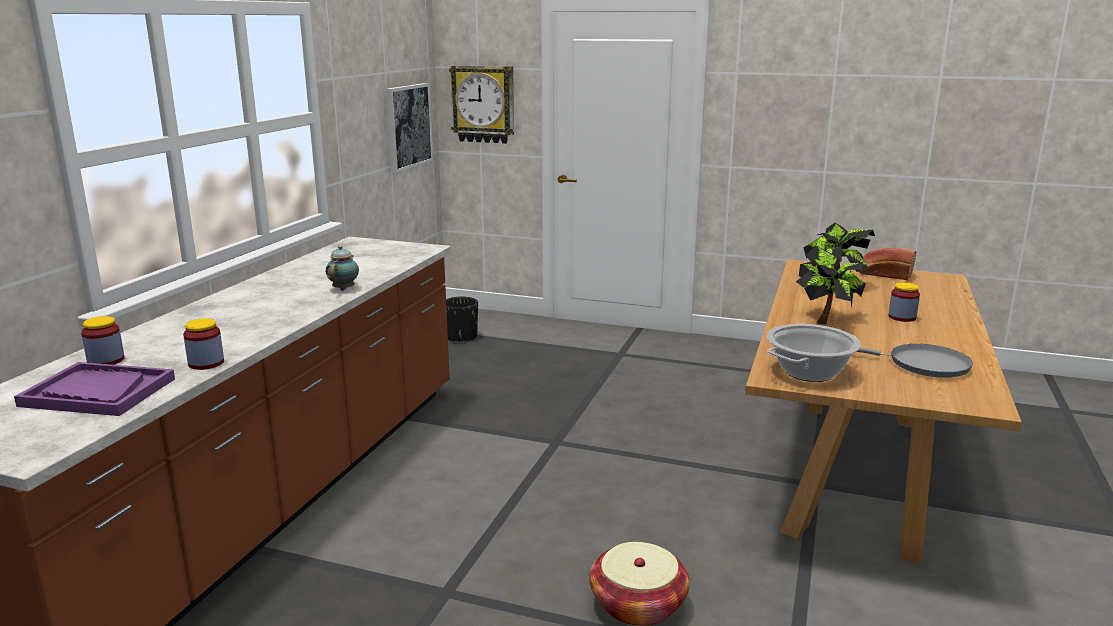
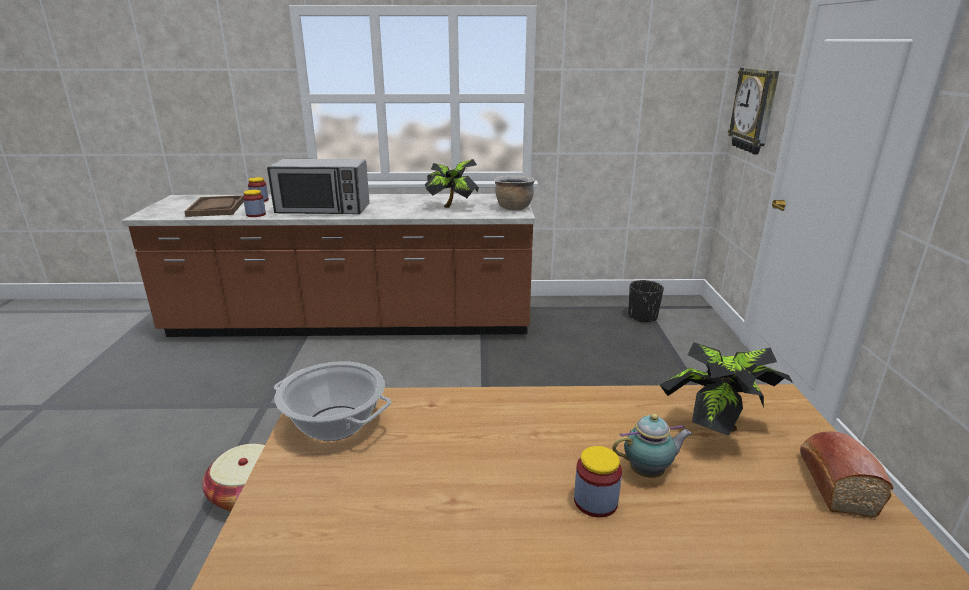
camera: 70 degrees right, 5 degrees up
(98, 392) = (216, 208): purple tray -> brown tray
(252, 323) = (323, 209): none -> microwave
(345, 289) = (399, 213): teapot -> teapot (649, 472)
(403, 247) = (513, 208): none -> brown cooking pot
(408, 126) = (669, 121): picture -> none
(826, 320) = (530, 428): potted plant -> potted plant (453, 207)
(922, 365) = (384, 519): grey frying pan -> none

